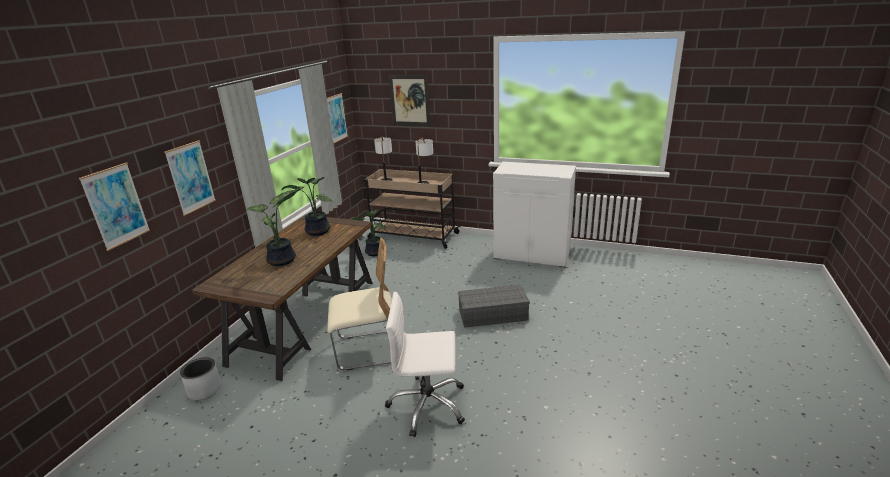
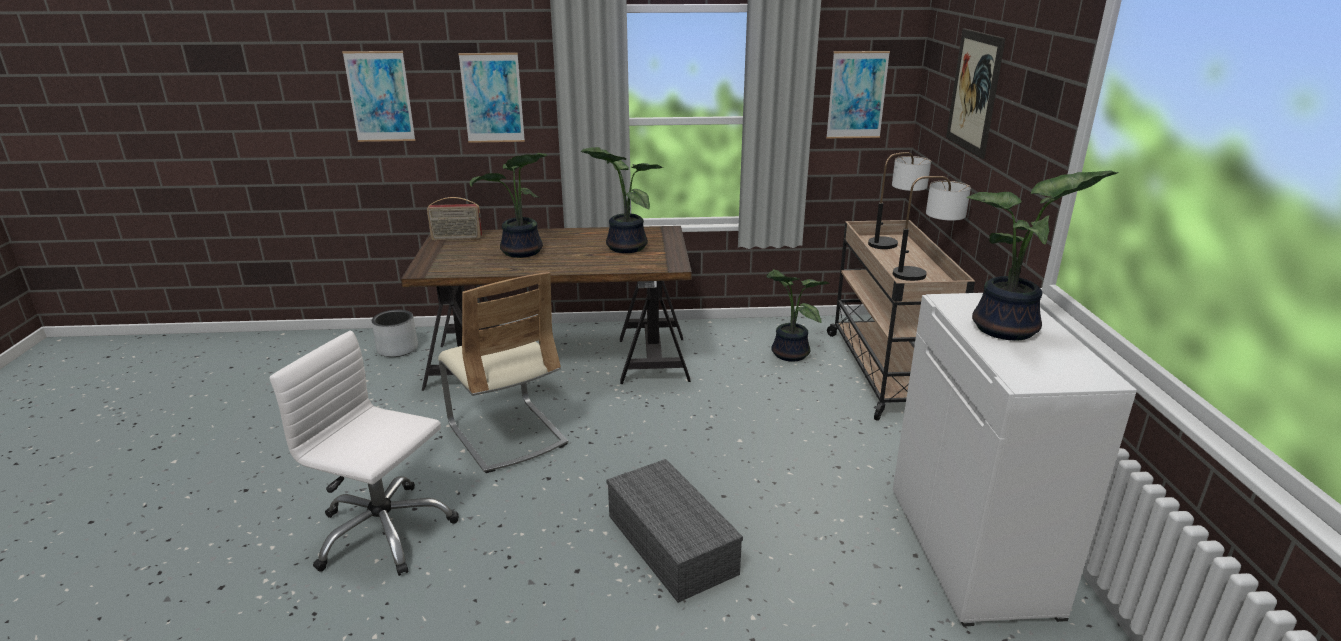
camera: 65 degrees right, 0 degrees up
(224, 280) = (456, 238): none -> radio
(427, 405) = (383, 532): white office chair -> white office chair turned 45 degrees counterclockwise
(530, 169) = (1009, 330): none -> potted plant

